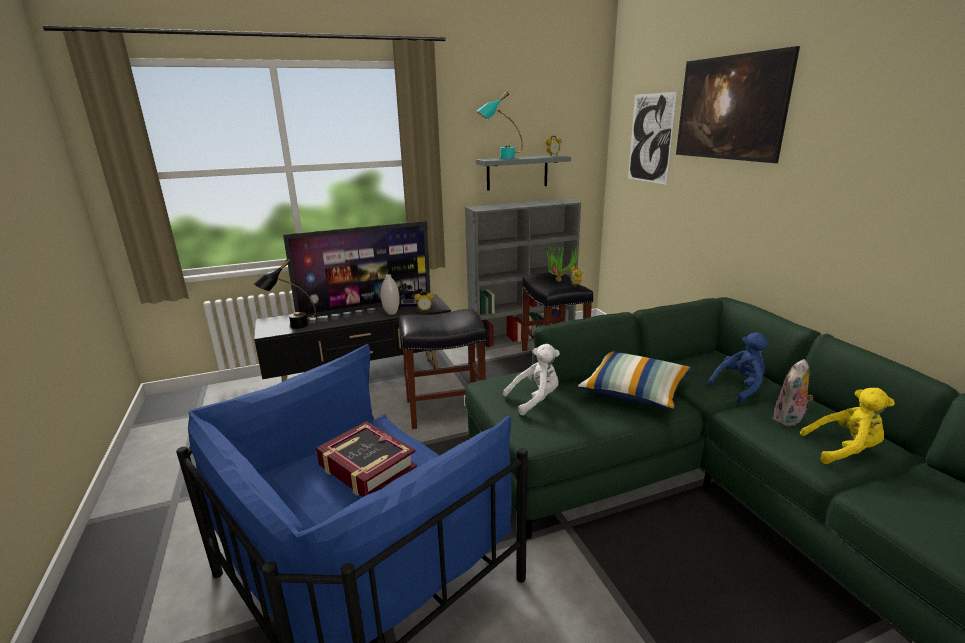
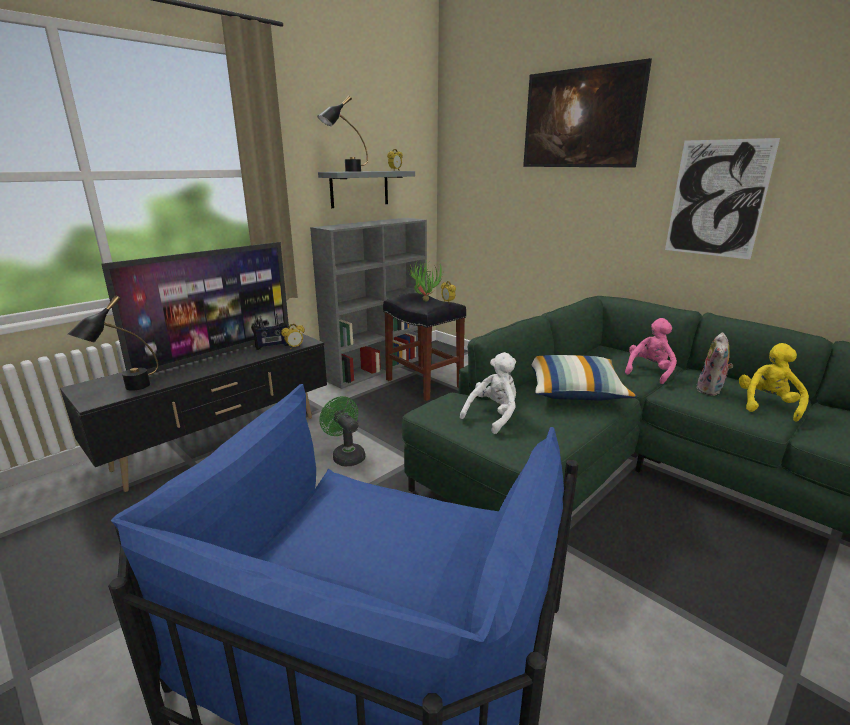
camera: 25 degrees left, 0 degrees up
(366, 466) = (380, 531): book -> none
(391, 313) = (255, 355): white vase -> none
(444, 409) = (346, 455): black stool -> green fan
(500, 158) = (346, 171): turquoise table lamp -> black table lamp
(650, 138) = (490, 153): picture -> picture (717, 199)
(739, 387) = (649, 372): blue plush toy -> pink plush toy
(844, 450) = (767, 405): yellow plush toy -> yellow plush toy turned 45 degrees counterclockwise

